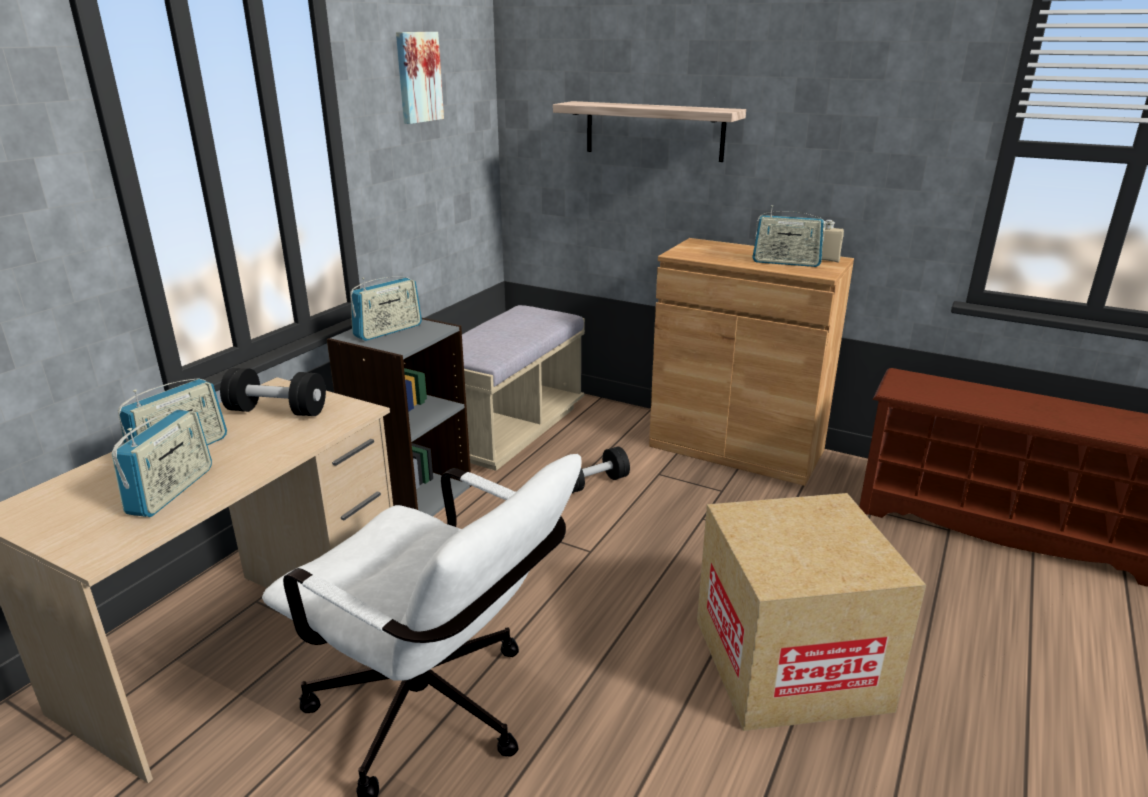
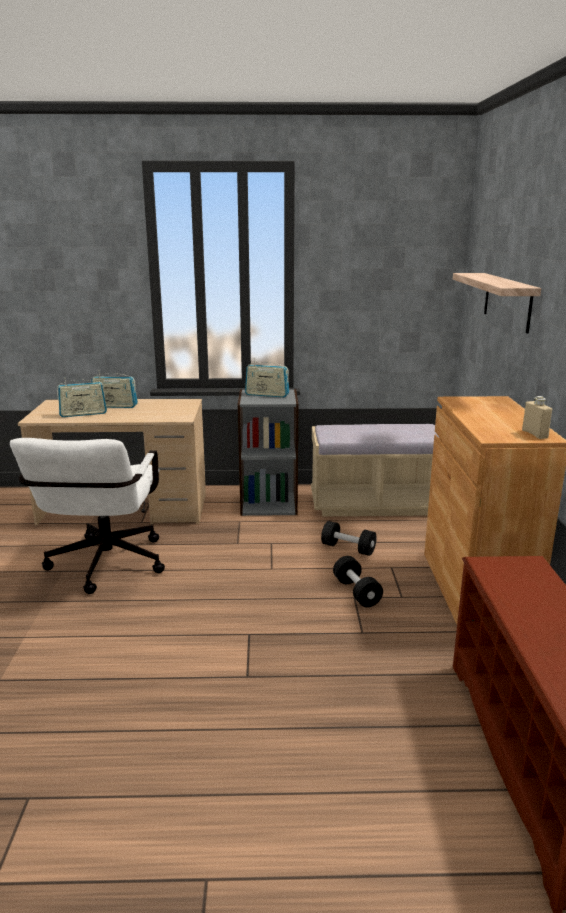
camera: 60 degrees right, 5 degrees down
(277, 411) = (166, 407): black dumbbell -> black dumbbell (356, 592)
(417, 77) = (372, 248): picture -> none
(786, 262) = (498, 425): radio -> none
(789, 663) = (222, 666): cardboard box -> none

